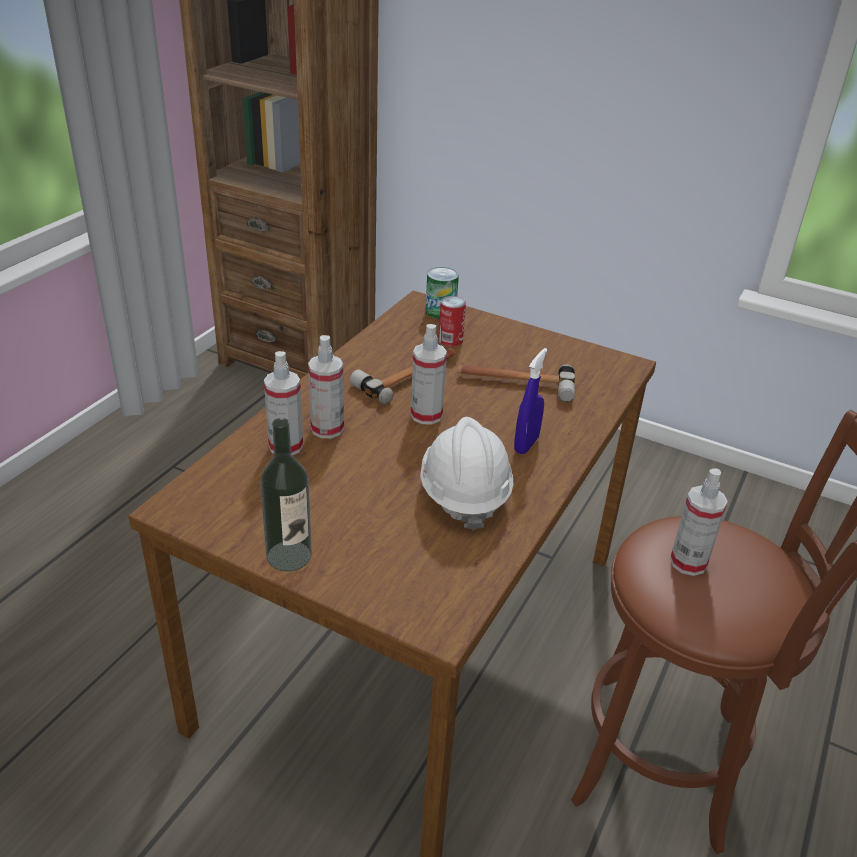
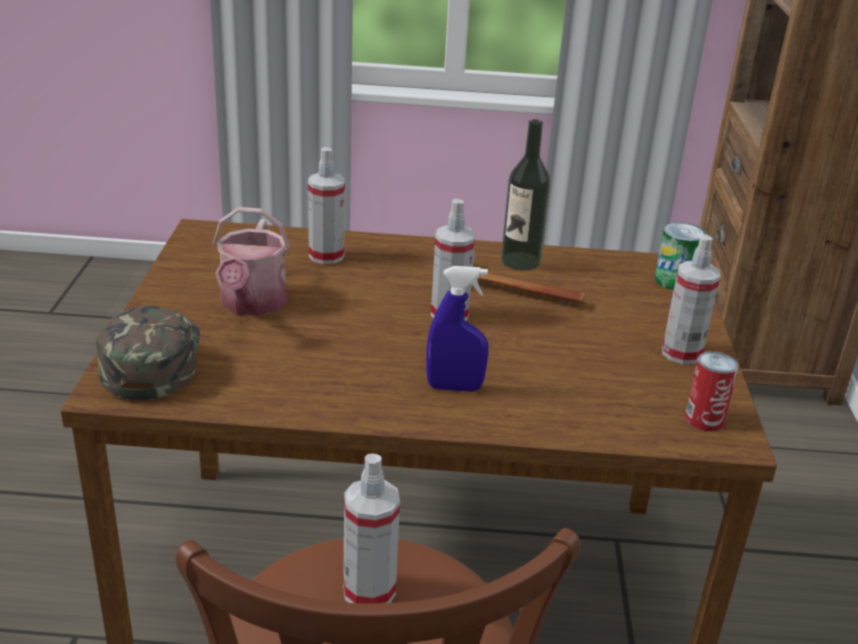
camera: 65 degrees right, 5 degrees down
(289, 556) = (169, 294): bottle -> bottle (520, 261)
(327, 428) = (373, 268): spray bottle -> spray bottle (681, 353)
(343, 510) = (251, 304): none -> watering can
(401, 590) = (151, 358): none -> green cap
(450, 340) = (619, 299): can -> can (704, 419)
(464, 494) = (326, 364): white hard hat -> none
(515, 383) = (577, 358): hammer -> none

